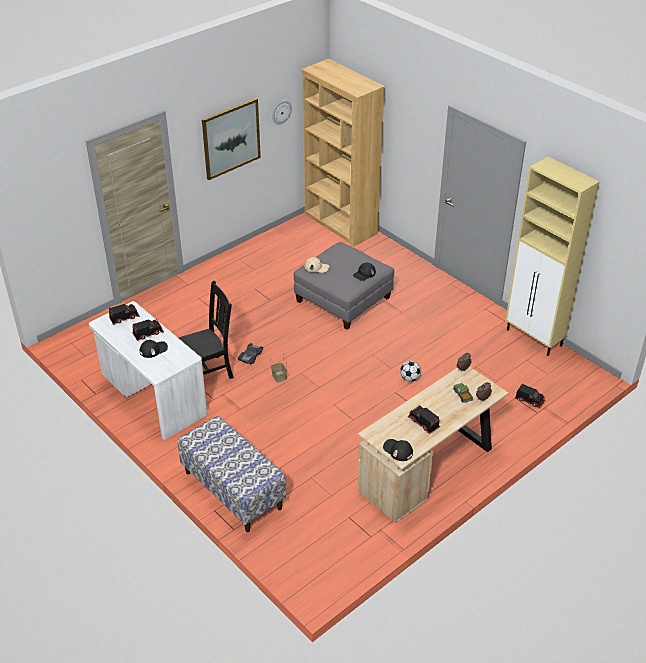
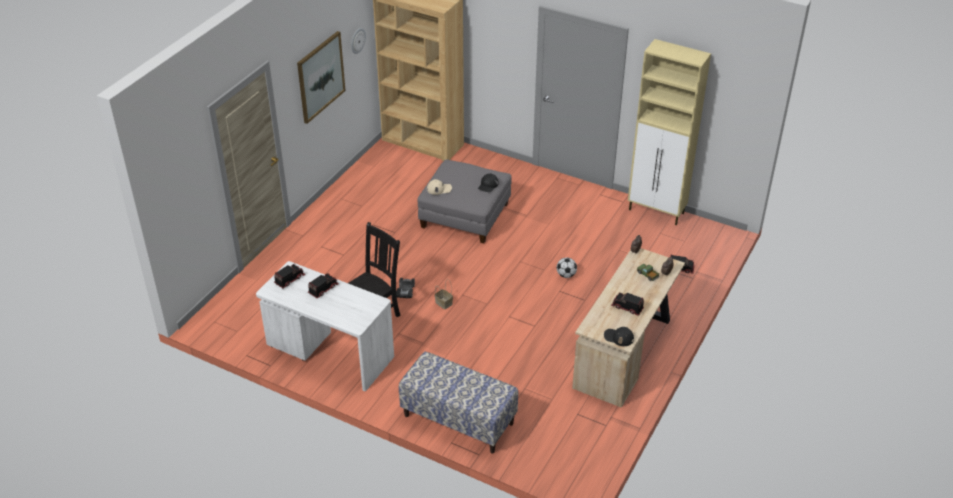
camera: 20 degrees left, 0 degrees up
(153, 349) = (338, 303): black cap -> none

